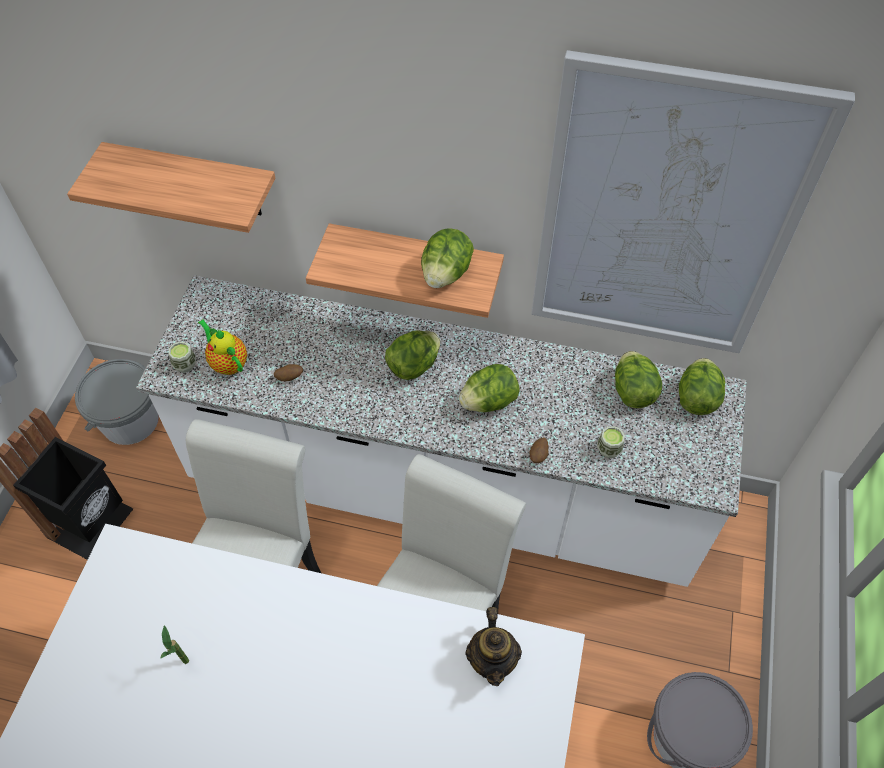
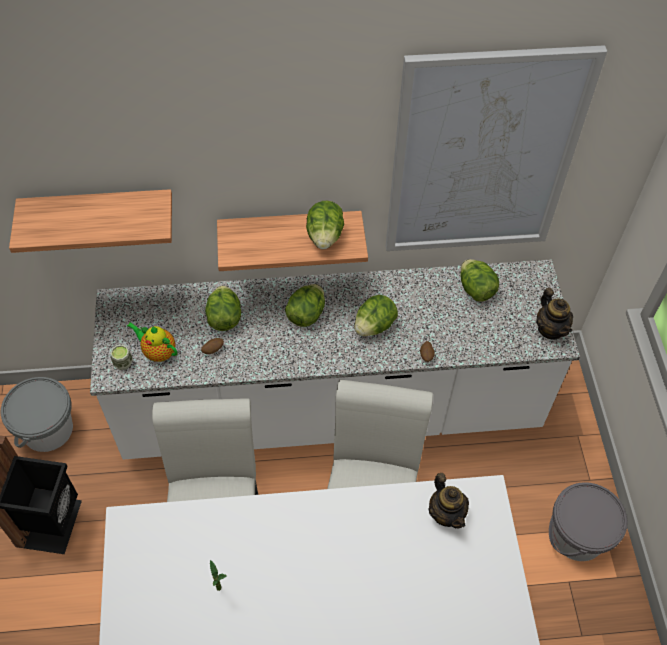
camera: 20 degrees left, 0 degrees up
(609, 449) = (475, 337): cup -> none
(696, 398) = (522, 282): lettuce -> lettuce (224, 318)
(711, 467) = (550, 329): none -> teapot

